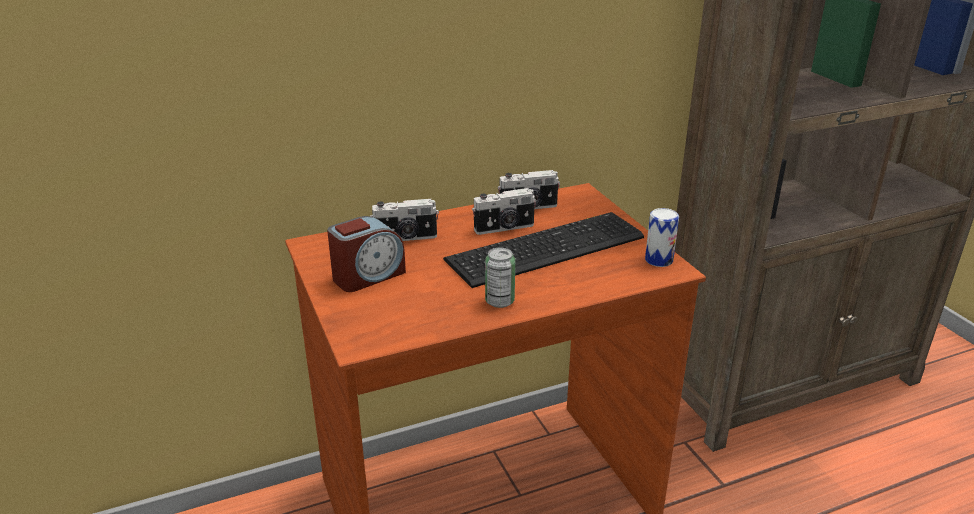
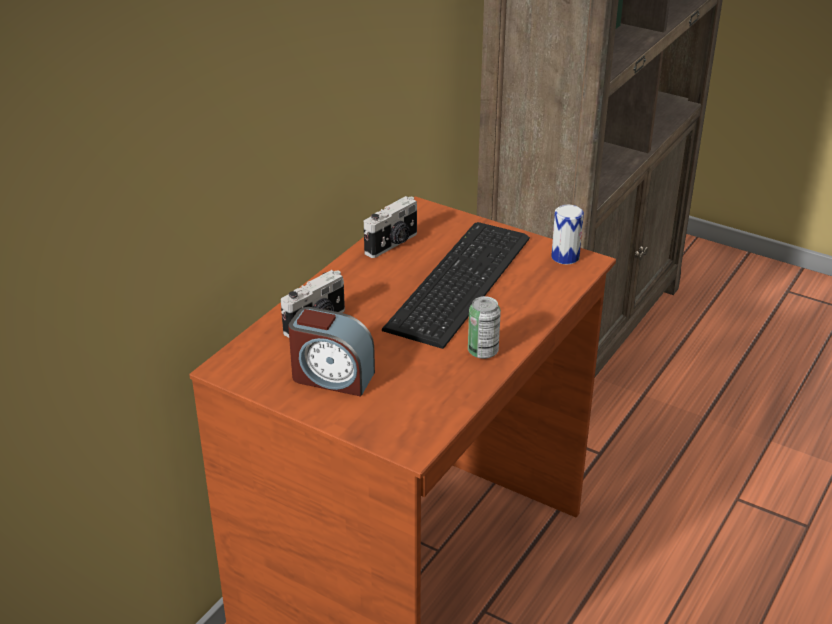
camera: 35 degrees left, 5 degrees up
(368, 276) = (332, 377): alarm clock -> alarm clock turned 90 degrees clockwise
(504, 228) = (397, 275): camera -> none

